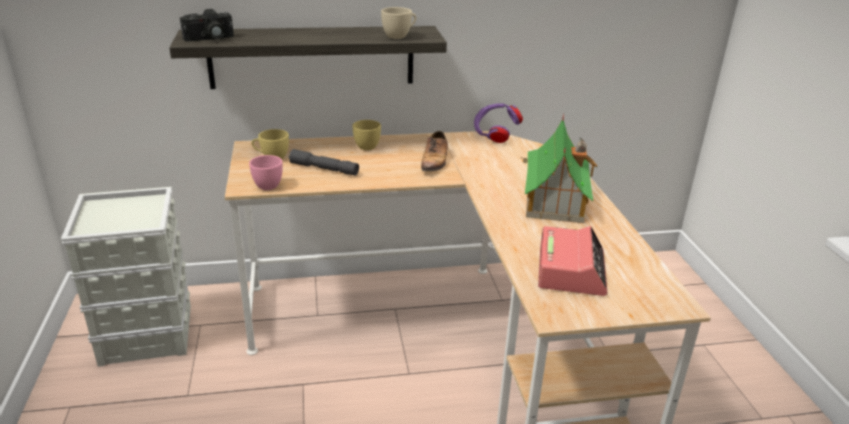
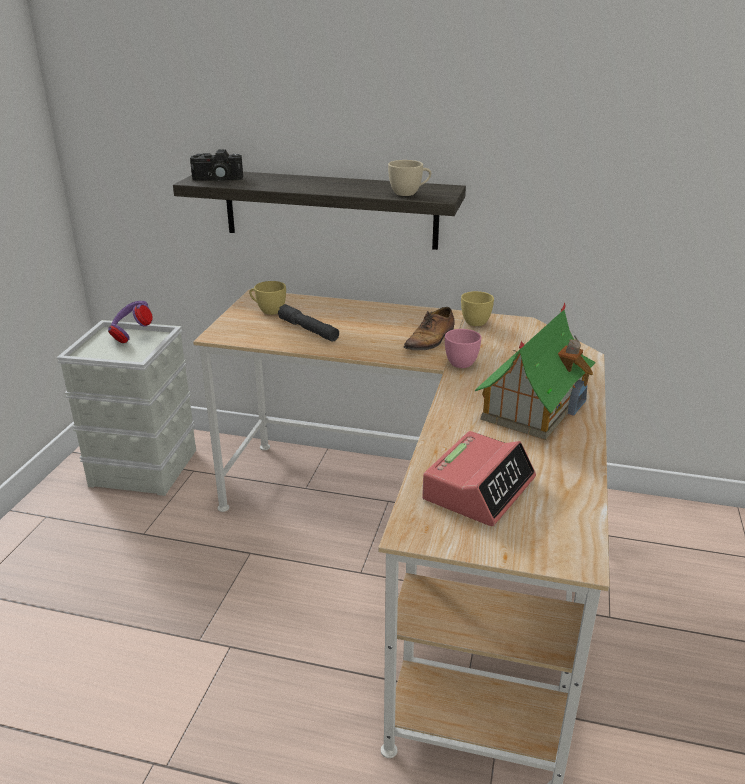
camera: 25 degrees right, 0 degrees up
(267, 184) = (241, 336): pink cup -> pink cup (461, 361)
(365, 146) = (371, 313): yellow cup -> yellow cup (474, 321)
(495, 136) = (526, 323): purple headphones -> purple headphones (131, 335)

